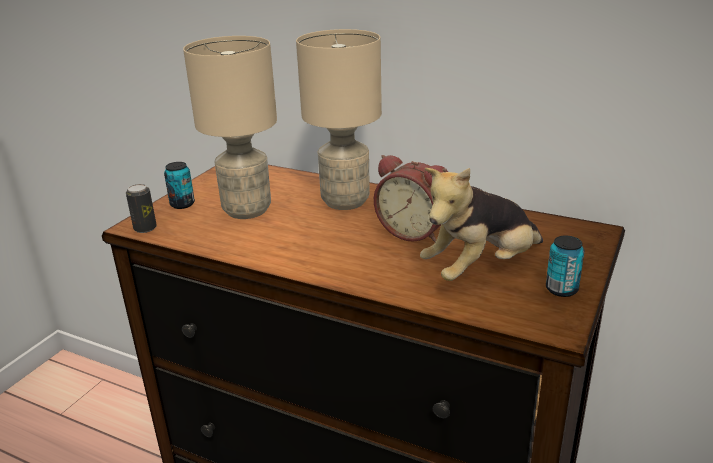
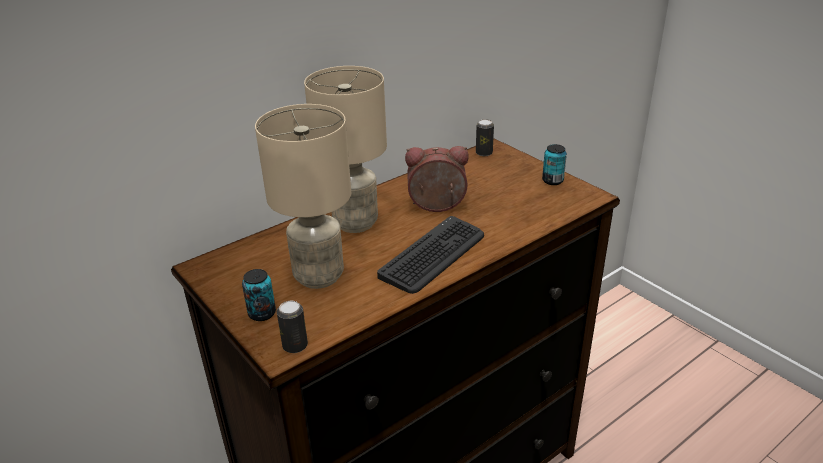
camera: 65 degrees left, 5 degrees up
(318, 252) = (433, 255): none -> keyboard
(414, 231) = (437, 207): alarm clock -> alarm clock turned 150 degrees counterclockwise
(481, 269) = (509, 198): plush toy -> none
(572, 228) = (484, 153): none -> can

